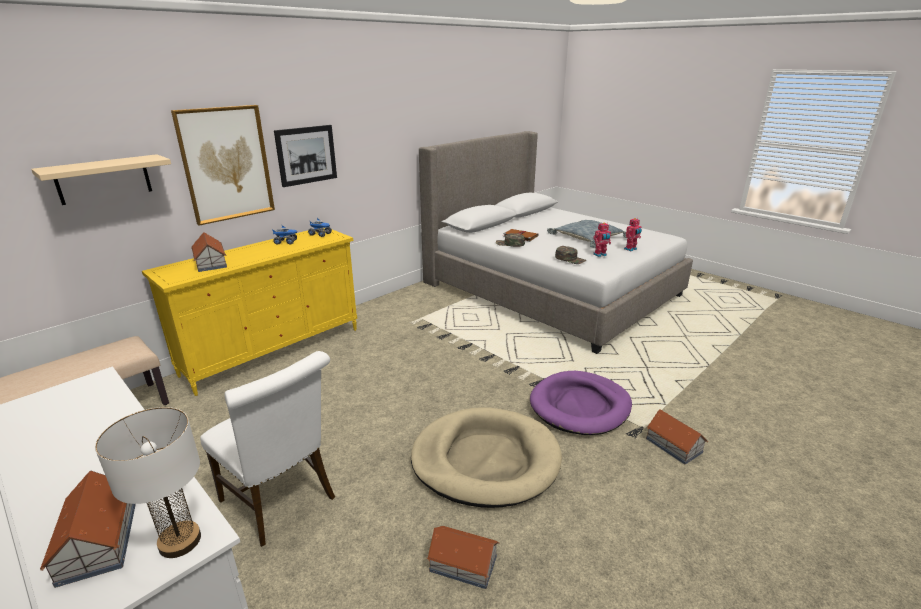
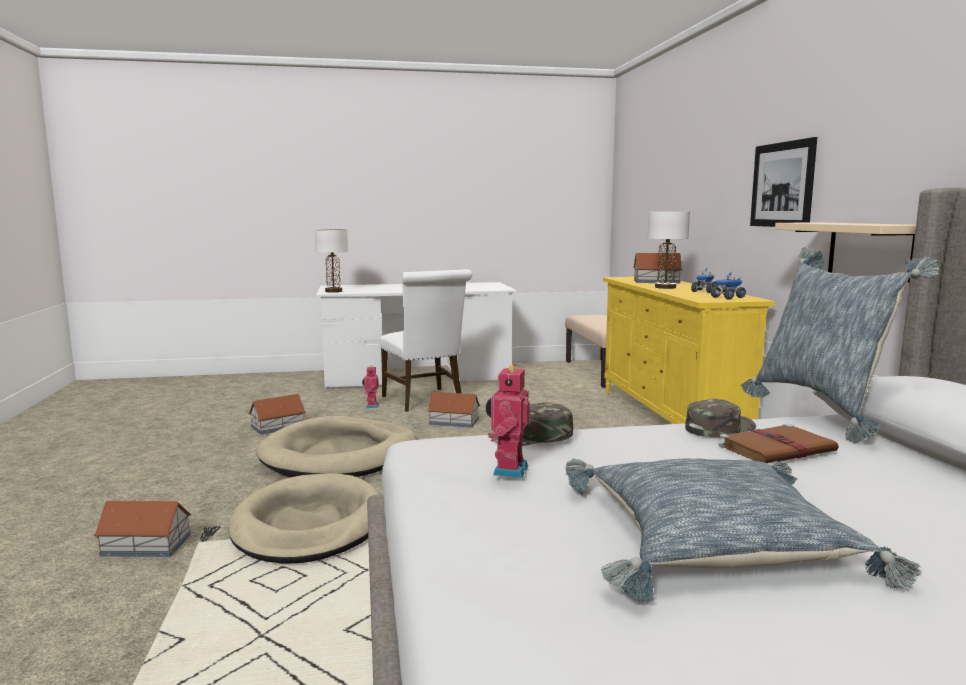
camera: 125 degrees right, 15 degrees down
(97, 543) = (359, 288): toy house -> toy house (453, 421)
(103, 179) = (664, 188): beige shelf -> beige shelf (870, 250)
(226, 164) = (719, 186): picture -> none
(263, 254) = (665, 287): none -> table lamp
(282, 502) = (425, 401): white chair -> white chair turned 105 degrees counterclockwise
(474, 235) = (823, 418): none -> pillow
(580, 406) = (309, 525): purple dog bed -> beige dog bed
(631, 249) = (501, 543): toy robot -> toy robot (371, 406)

